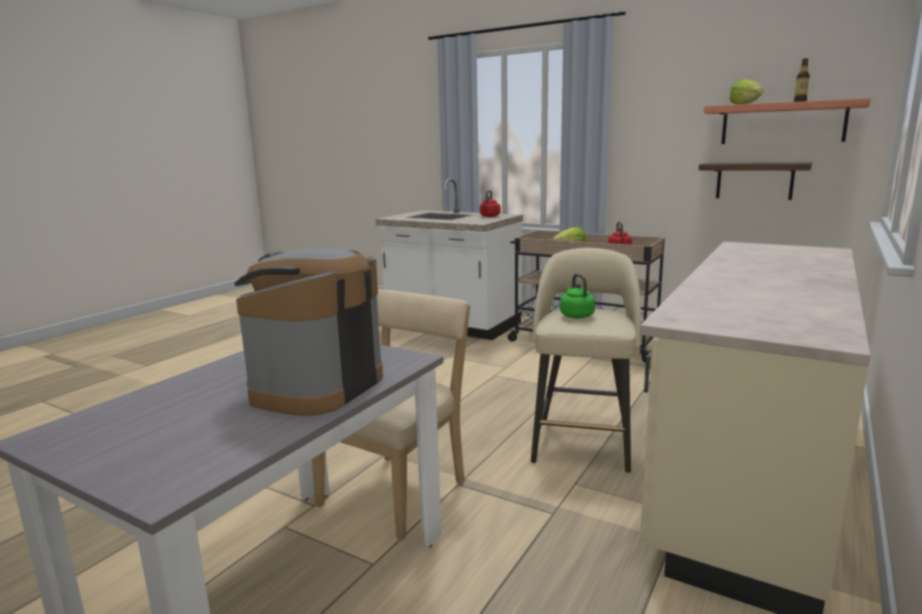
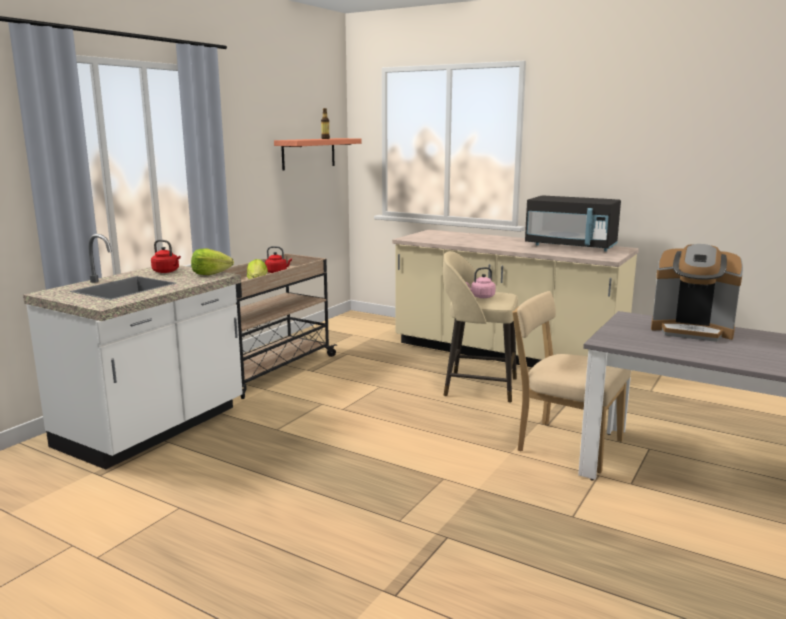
camera: 90 degrees left, 0 degrees up
(576, 315) = (481, 297): green kettle -> pink kettle
(745, 104) = (303, 139): lettuce -> lettuce (210, 274)
(754, 180) = (300, 197): shelf -> none
(789, 305) = (571, 246): none -> black microwave

